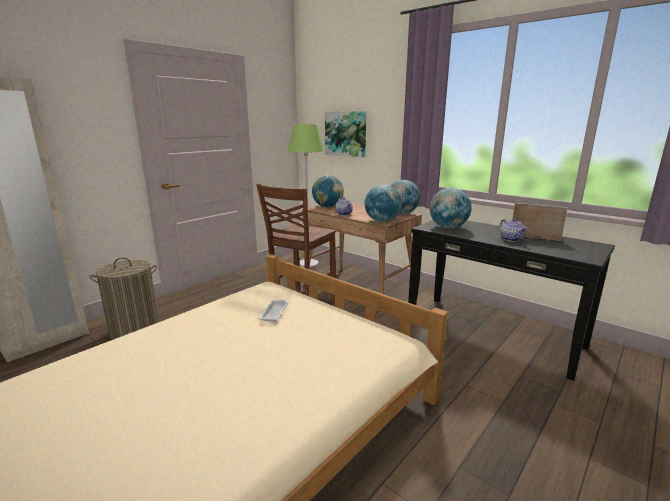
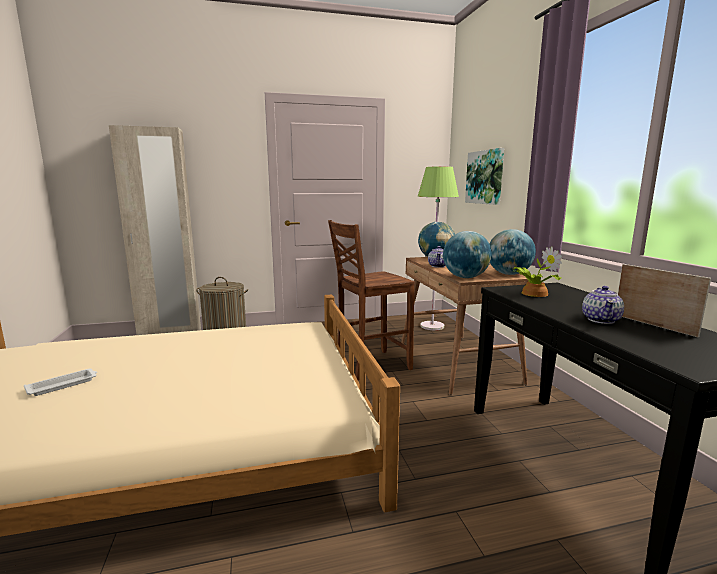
camera: 35 degrees right, 5 degrees down
(275, 312) = (277, 346): white tray -> white tray (63, 385)
(448, 227) = (532, 293): globe -> potted plant

